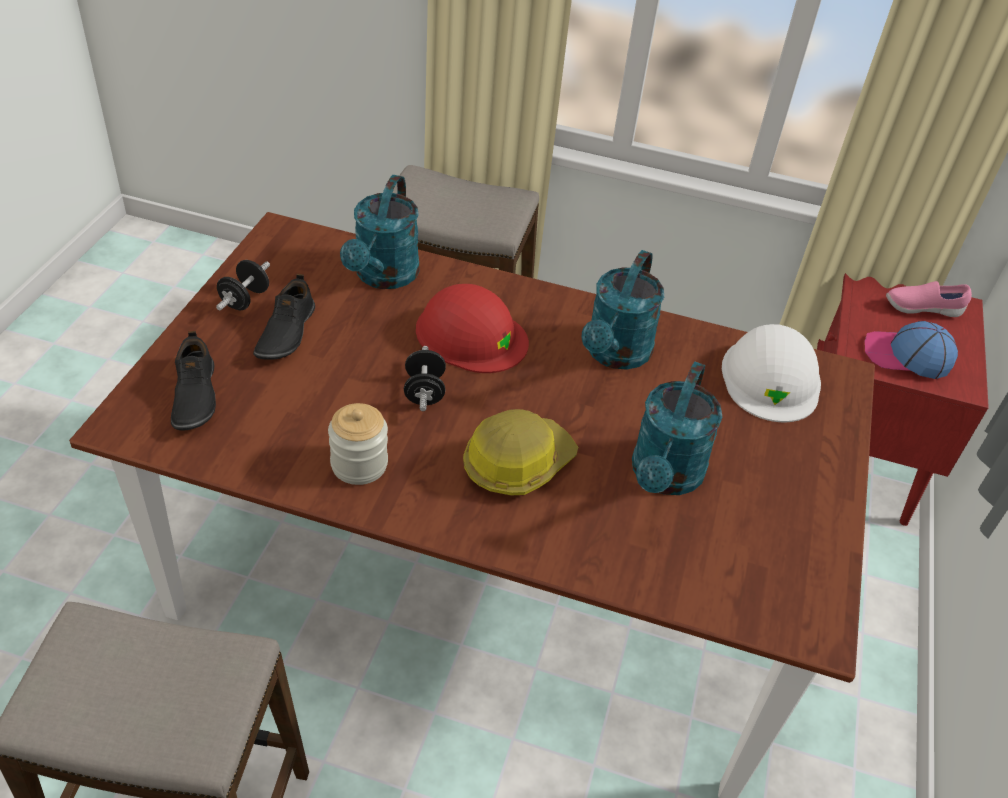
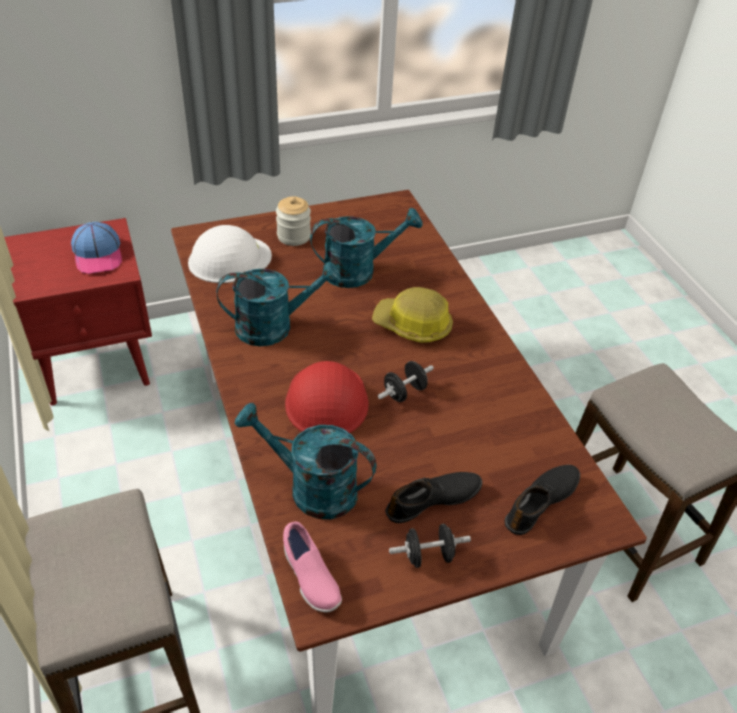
camera: 125 degrees left, 0 degrees up
(359, 464) = (491, 385): jar -> jar (294, 236)
(383, 277) = (311, 488): turquoise watering can -> turquoise watering can turned 135 degrees counterclockwise
(921, 309) = (31, 259): pink shoe -> pink shoe (309, 578)

